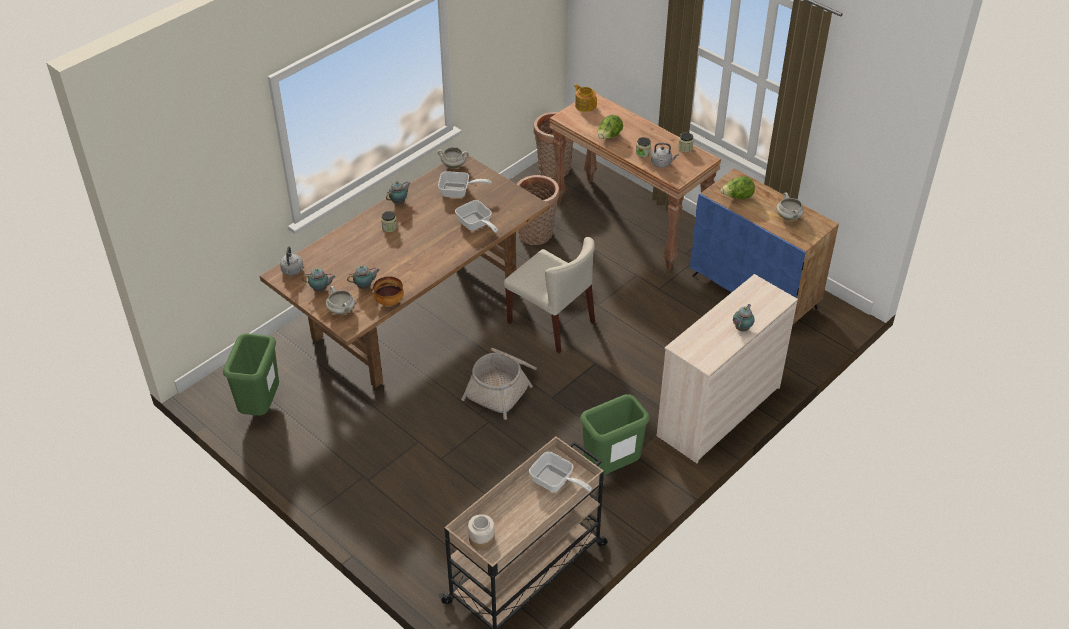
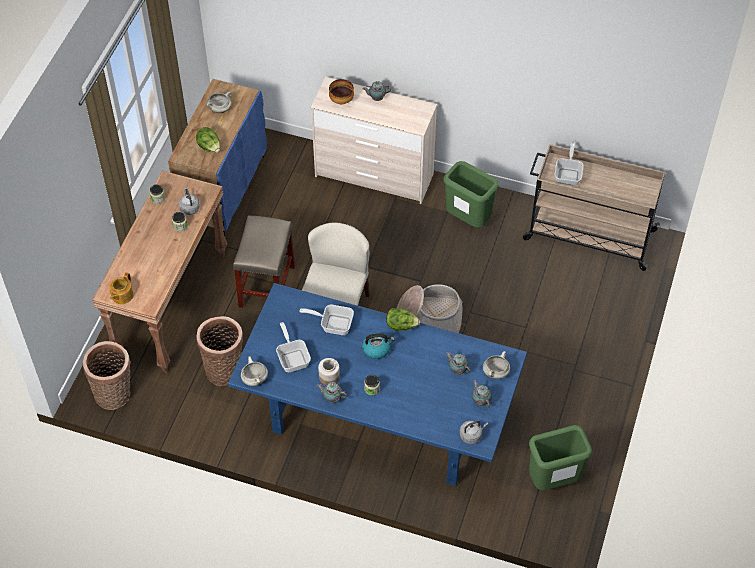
camera: 115 degrees left, 10 degrees up
(389, 302) = (465, 343): bowl -> bowl (341, 100)
(415, 313) = (379, 419): brown dining table -> blue dining table
(428, 243) = (377, 349): none -> kettle
(476, 225) = (333, 324): frying pan -> frying pan turned 105 degrees counterclockwise
(481, 539) = (641, 195): jar -> jar (329, 376)
(609, 137) = (166, 259): lettuce -> lettuce (401, 326)
(614, 287) = (267, 285): none -> beige stool

